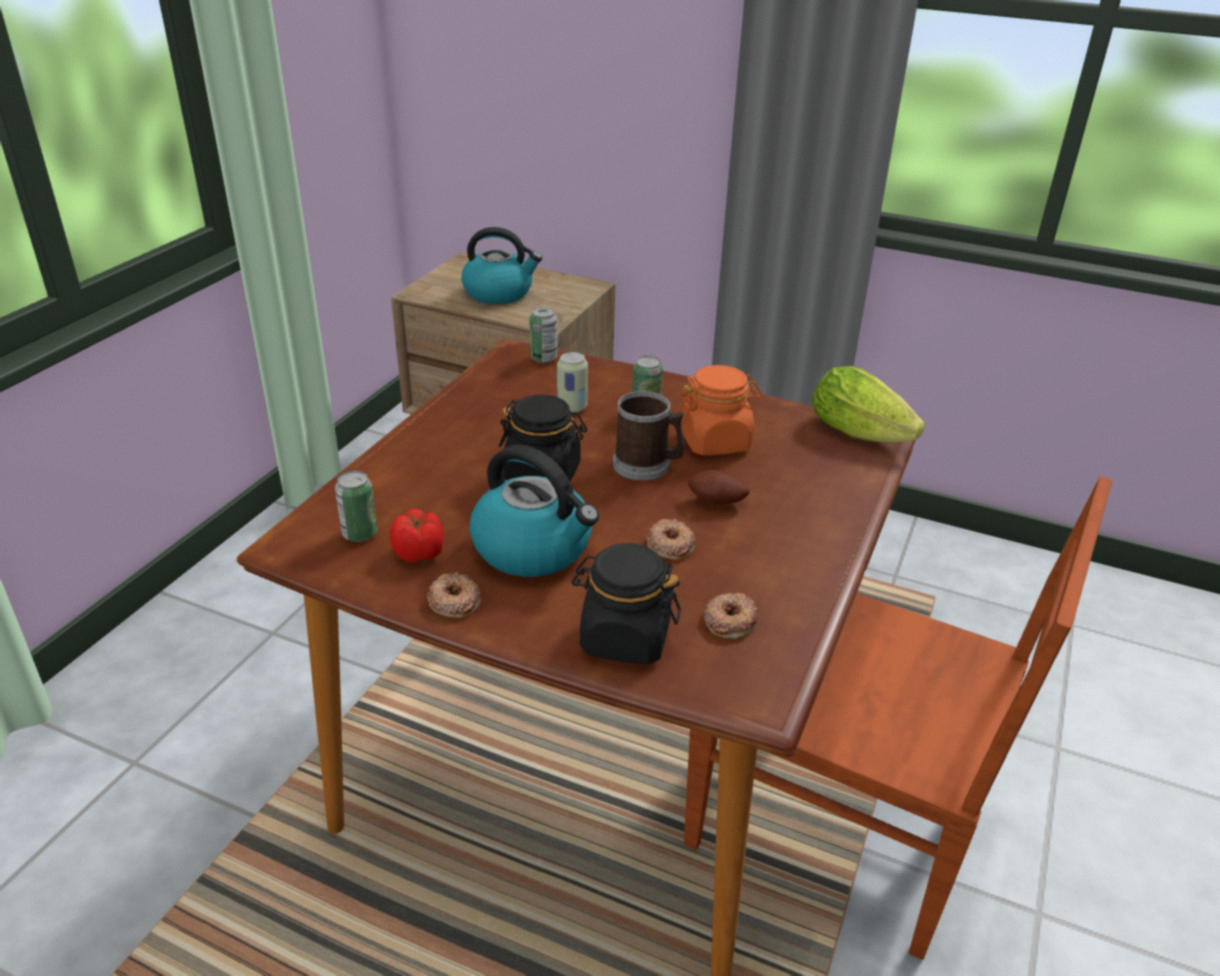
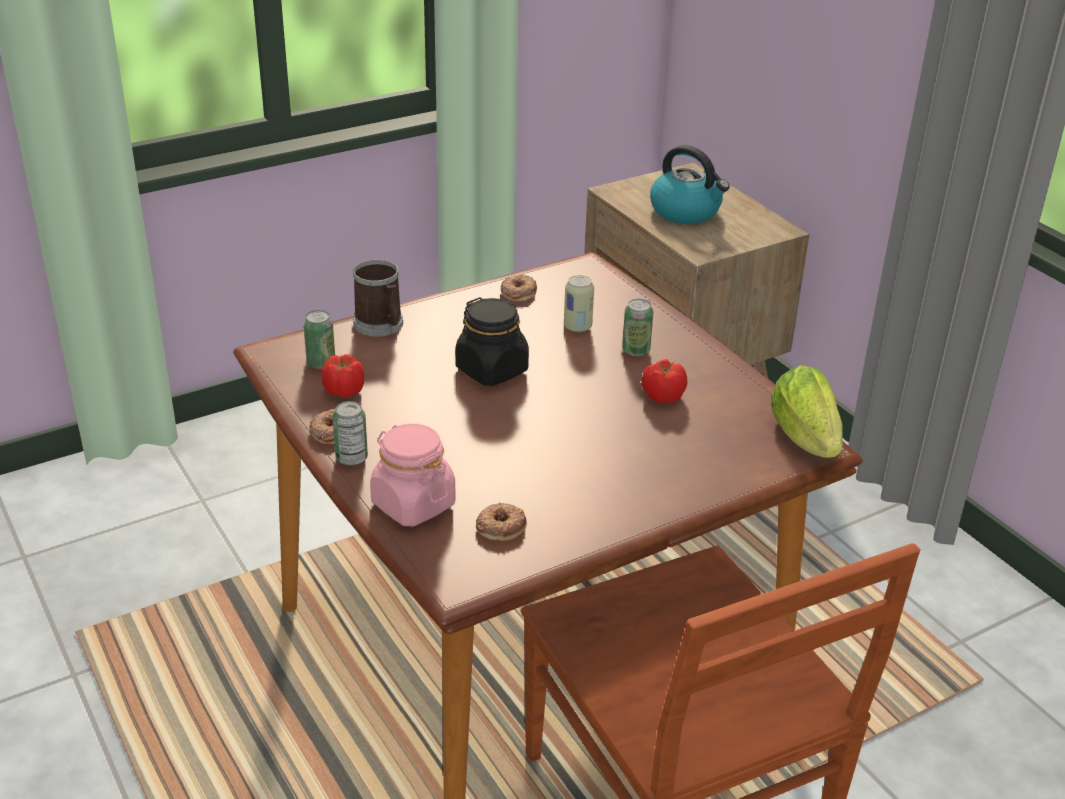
camera: 35 degrees right, 0 degrees up
(534, 548) = (423, 419): kettle -> none
(543, 358) = (603, 278): can -> can (351, 458)
(624, 638) = (413, 504): black jar -> pink jar
(647, 466) = (581, 394): mug -> mug (381, 326)
(670, 544) = (524, 457): donut -> donut (518, 292)
(715, 441) = (662, 396): orange jar -> tomato
(716, 503) = (600, 442): potato -> none

